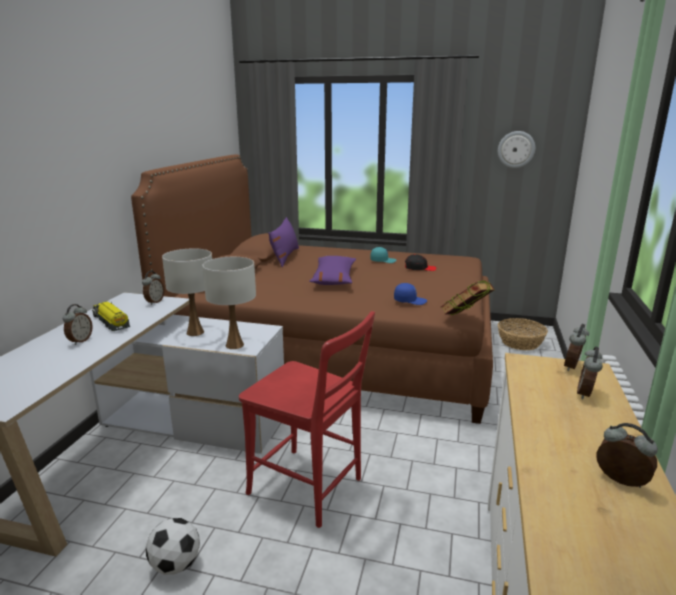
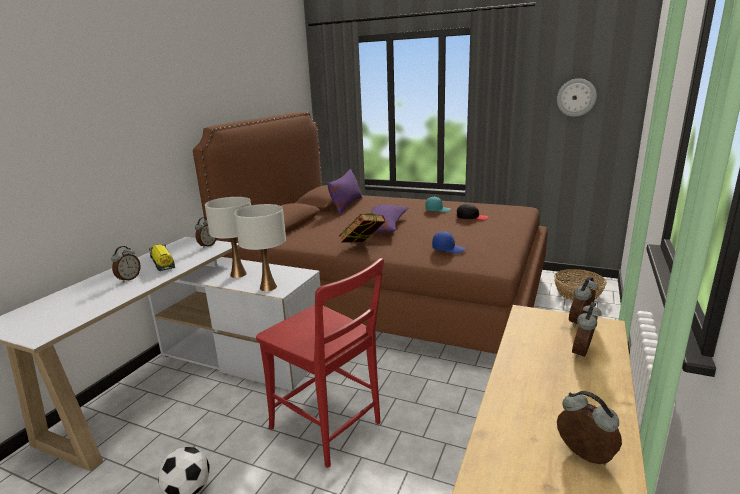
camera: 10 degrees right, 0 degrees up
(465, 319) = (499, 269): book -> book (363, 247)

